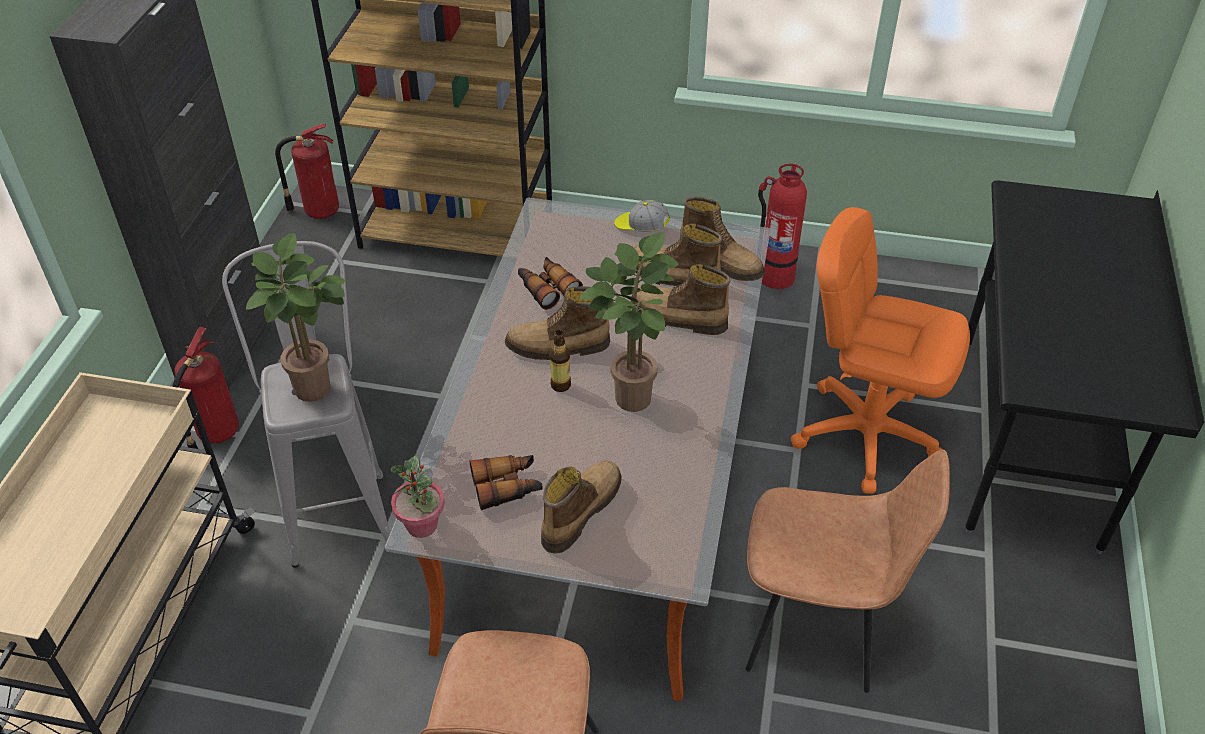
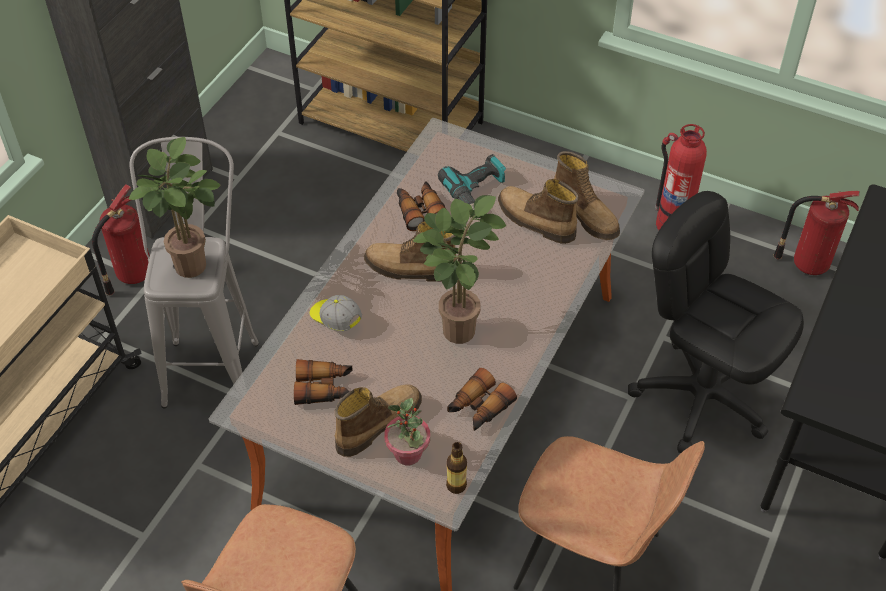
camera: 15 degrees right, 5 degrees up
(319, 211) = (275, 80): fire extinguisher -> fire extinguisher (807, 263)
(422, 525) = (244, 407): potted plant -> potted plant (408, 454)
(560, 385) = (400, 305): bottle -> bottle (456, 485)
(599, 258) = (476, 190): none -> power drill
(641, 227) = (525, 166): cap -> cap (335, 319)
(678, 318) = (526, 262): boot -> none
(684, 471) = (479, 408): none -> binoculars
(865, 434) = (701, 397): orange office chair -> black office chair

